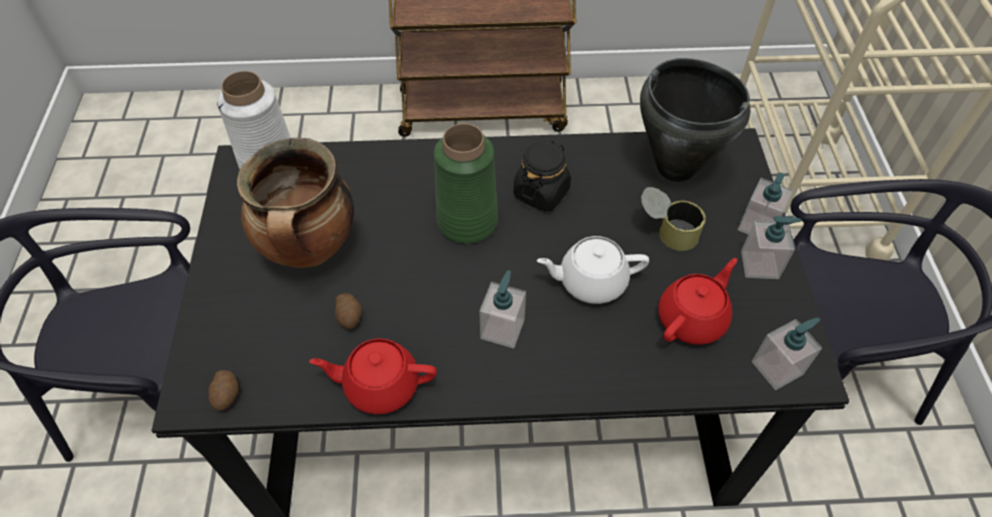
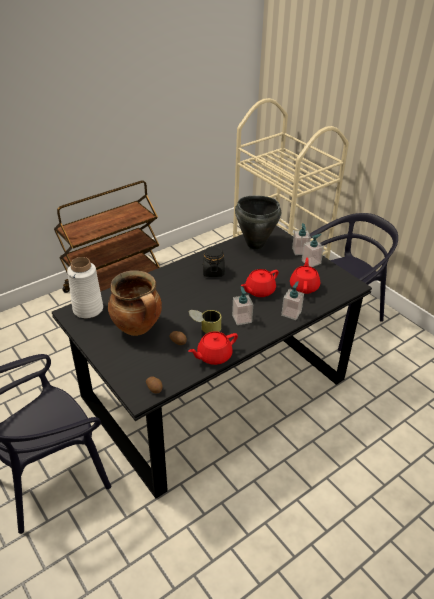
camera: 35 degrees left, 15 degrees down
(467, 222) = (194, 292): green vase -> none
(591, 281) = (259, 291): white teapot -> red teapot
(666, 231) = (271, 265): can -> can (205, 328)
(777, 368) = (343, 288): soap dispenser -> soap dispenser (291, 313)

